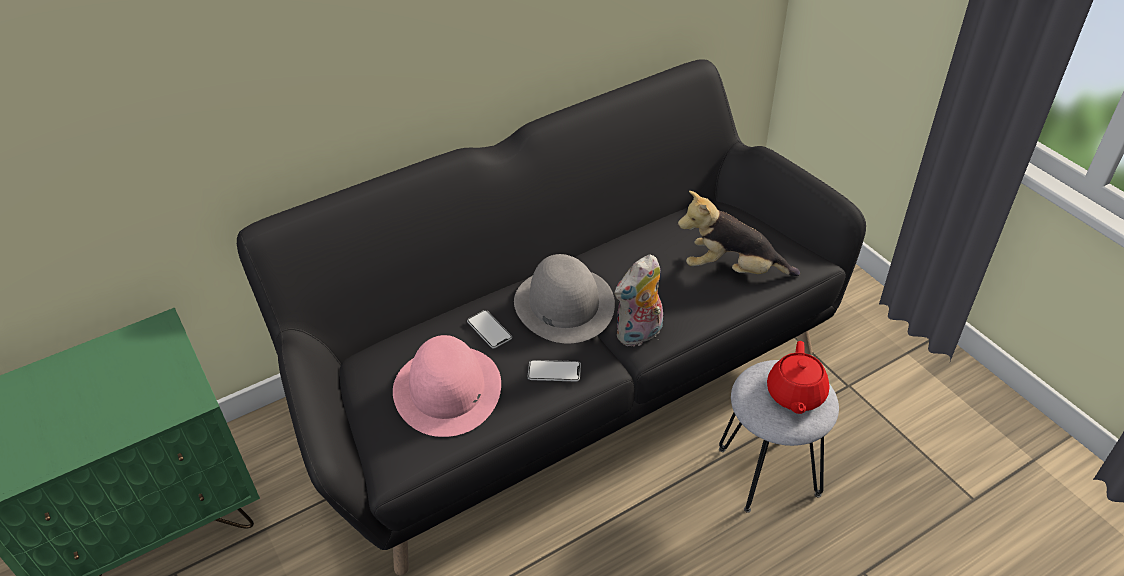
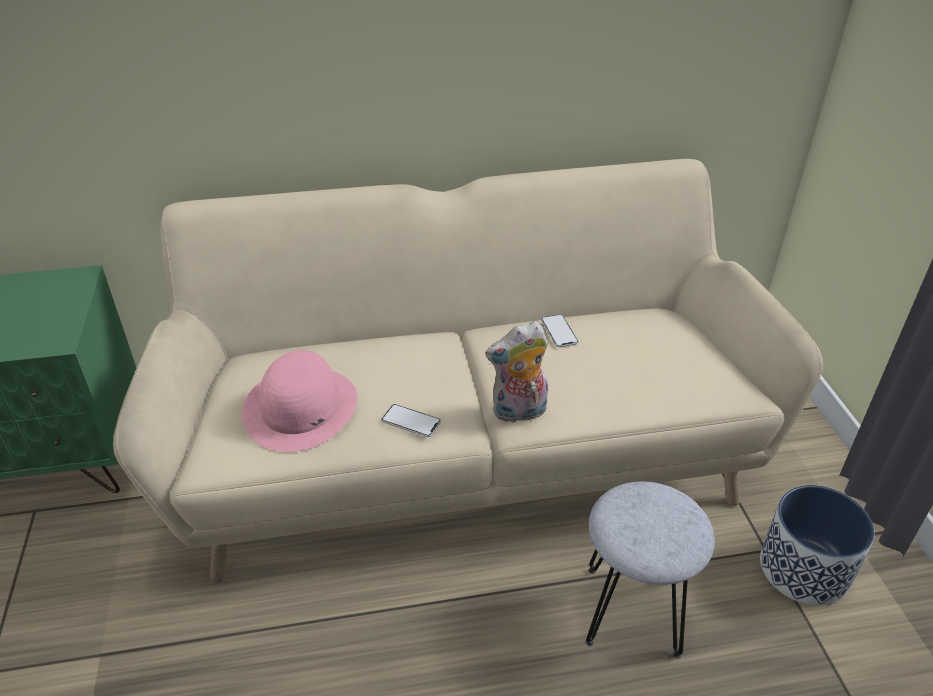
camera: 20 degrees right, 5 degrees down
(489, 330) = (373, 366): phone -> phone (559, 331)
(563, 304) = (459, 362): grey hat -> none
(565, 381) = (466, 453): black sofa -> beige sofa
(732, 269) = (652, 378): plush toy -> none
(795, 395) = (663, 526): red teapot -> none
(881, 392) = (803, 569): none -> planter

